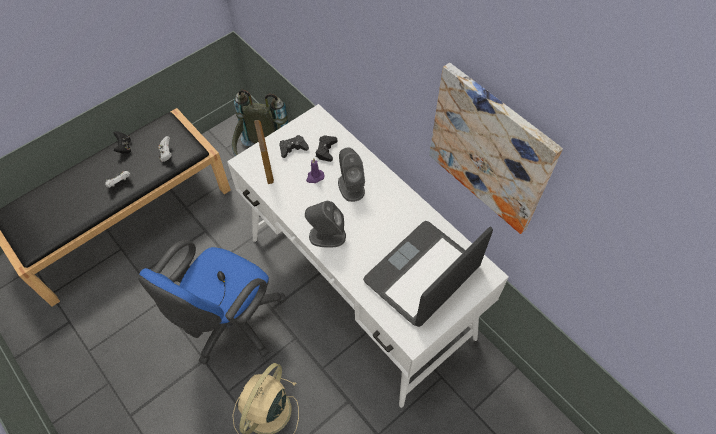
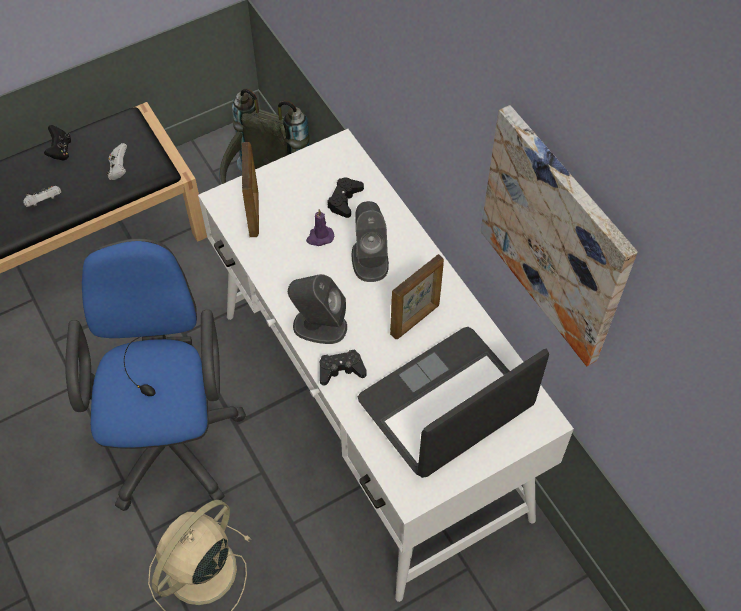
camera: 10 degrees right, 0 degrees up
(231, 324) = (172, 435): blue office chair -> blue office chair turned 135 degrees clockwise
(293, 148) = (296, 190): black game controller -> black game controller (341, 370)
(390, 221) = (415, 320): none -> picture frame

